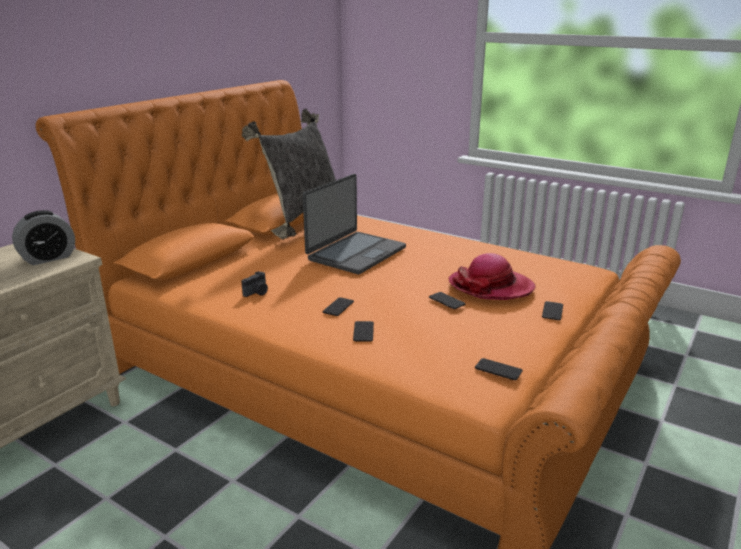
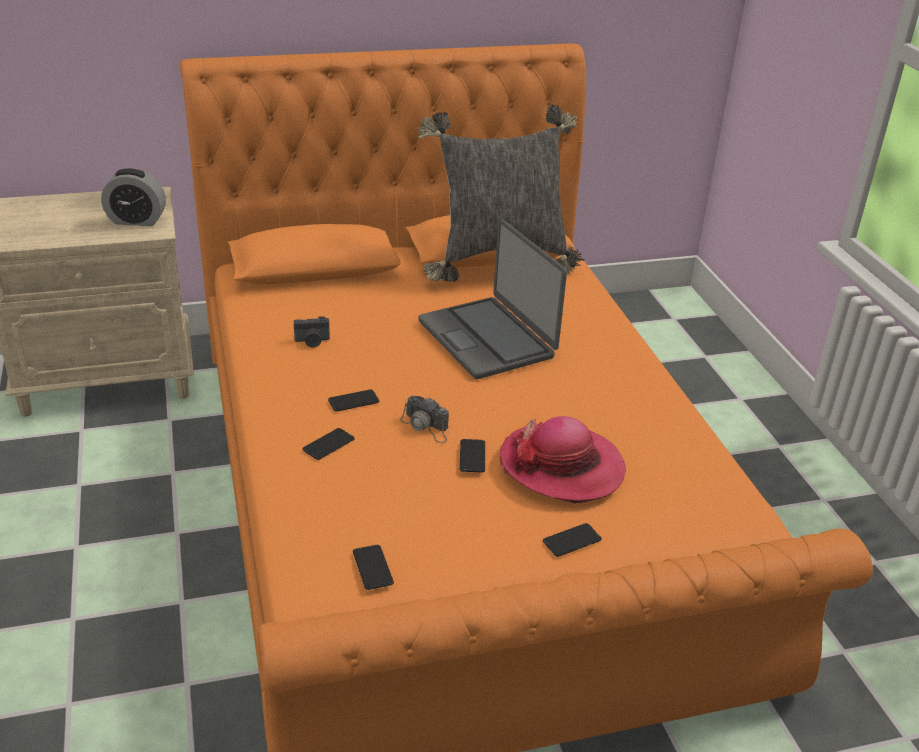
camera: 40 degrees right, 10 degrees up
(355, 253) = (487, 339): laptop -> laptop turned 75 degrees clockwise
(400, 299) = (426, 426): none -> camera

